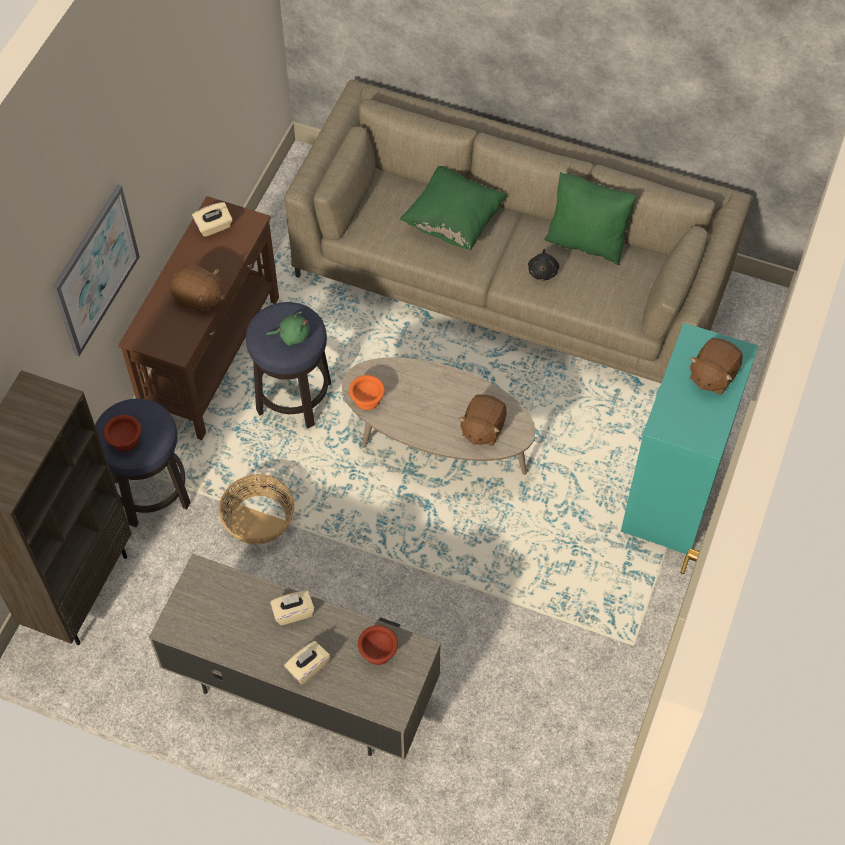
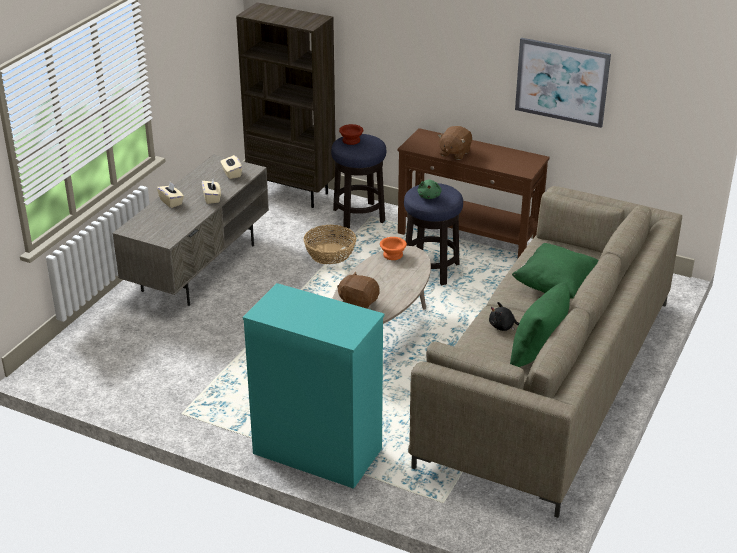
camera: 95 degrees right, 25 degrees down
(95, 270) = (424, 55): picture -> picture (562, 82)
(214, 227) = (519, 158): beige tissue box -> beige tissue box (231, 174)
(378, 650) = (173, 226): brown bowl -> none
(712, 376) = (325, 321): brown plush toy -> none

